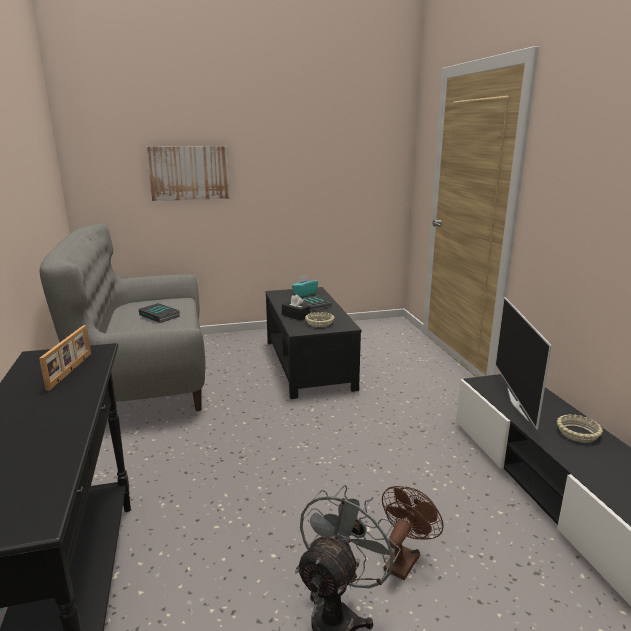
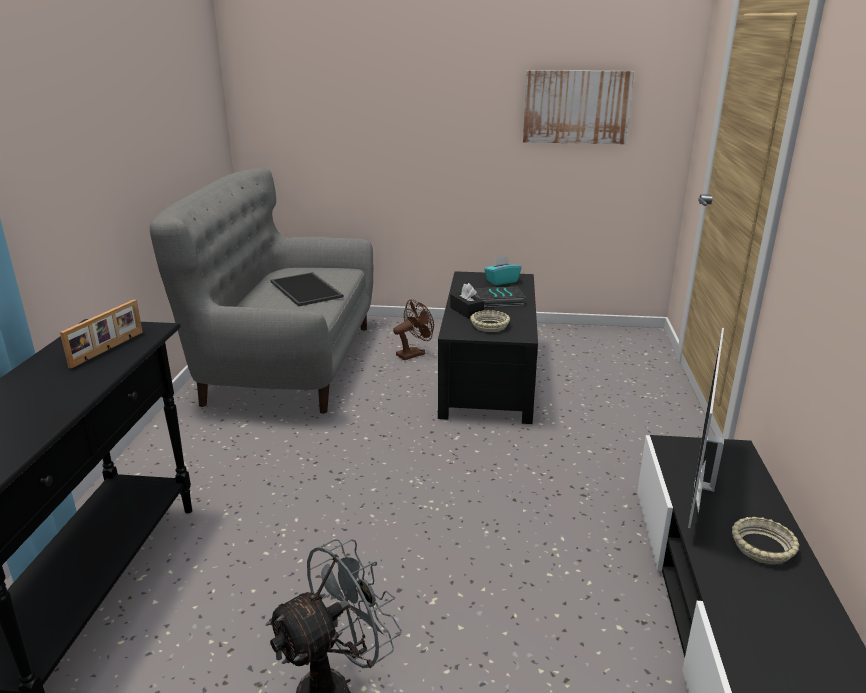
camera: 20 degrees right, 5 degrees up
(160, 316) = (307, 289): book -> tray
(189, 173) = (375, 107): picture -> picture (576, 107)
(404, 558) = (453, 649): brown fan -> brown fan (414, 353)

